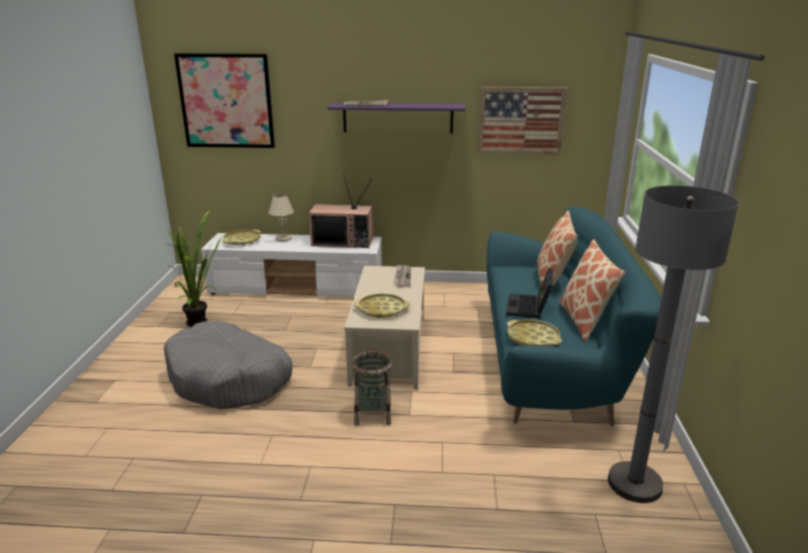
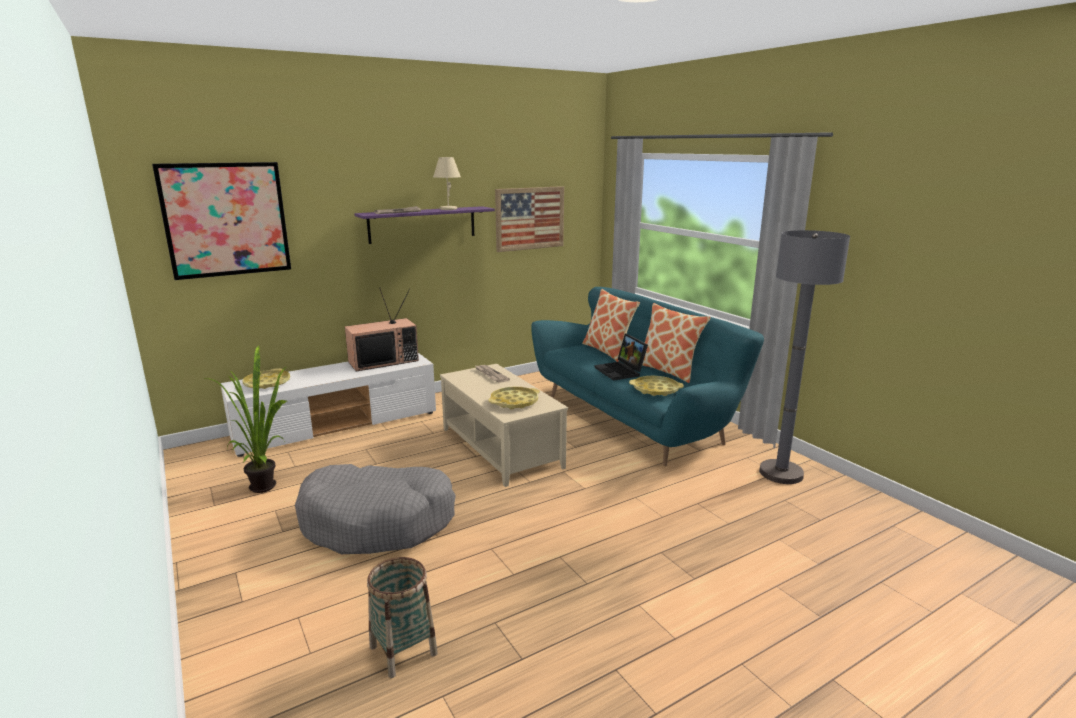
camera: 35 degrees left, 5 degrees down
(283, 238) = (313, 372): beige table lamp -> beige table lamp (448, 209)
(373, 414) = (555, 499): basket -> basket (403, 650)

